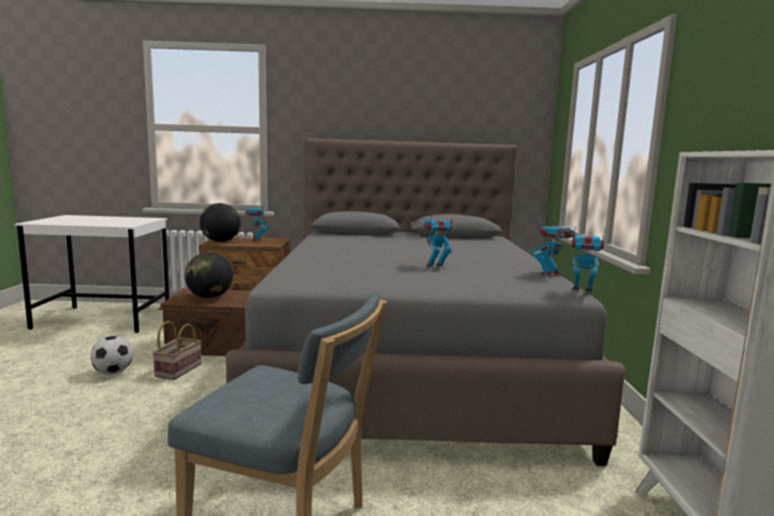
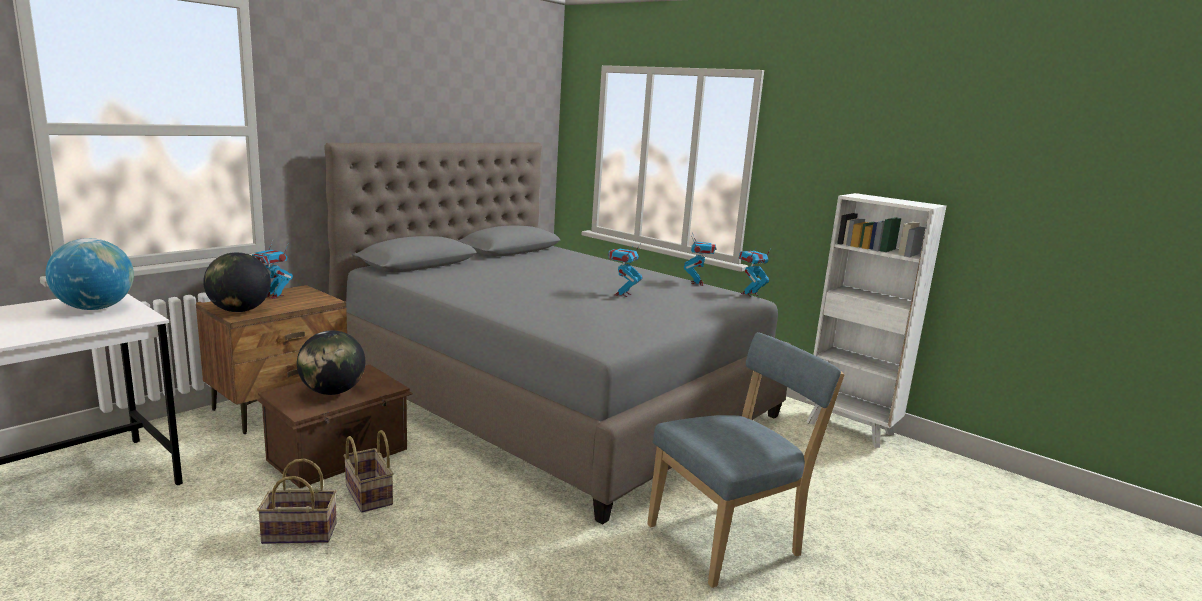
camera: 50 degrees left, 5 degrees up
(113, 372) = (297, 534): football -> basket
(130, 220) = (95, 308): none -> globe

